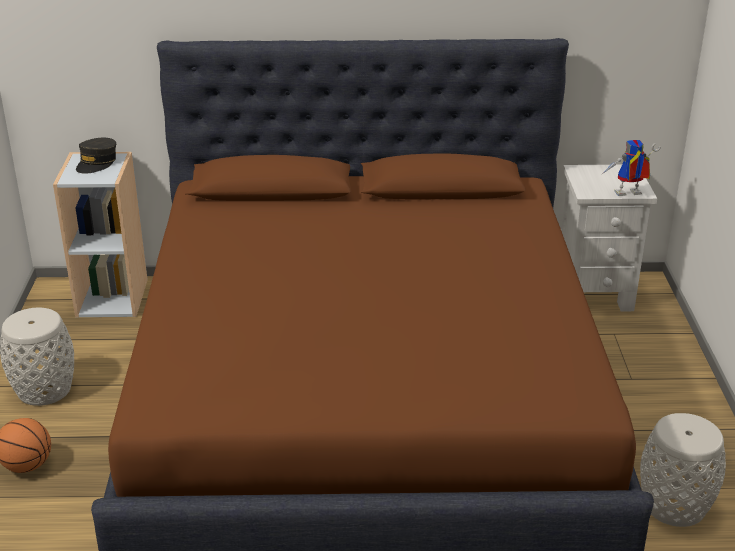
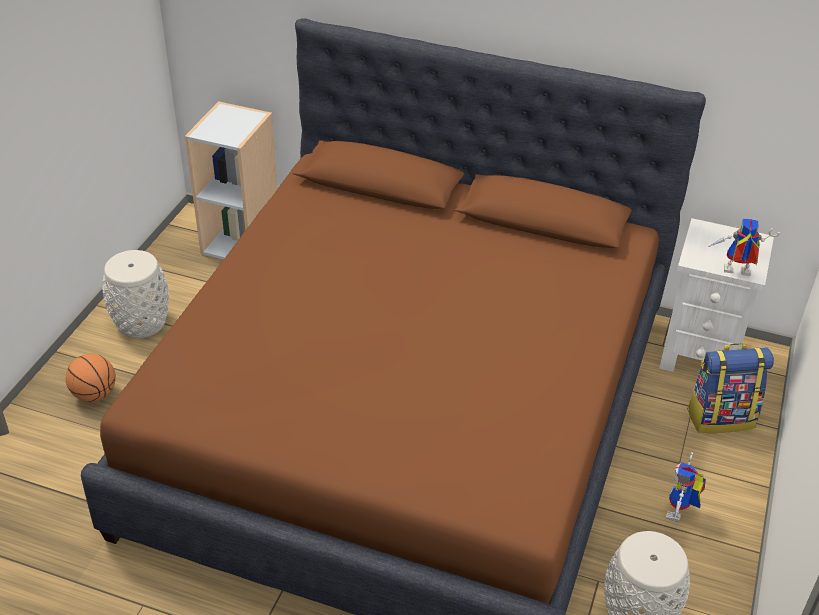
camera: 20 degrees right, 10 degrees up
(97, 163) = (234, 119): grey cap -> none
(642, 336) = (720, 417): none -> backpack
(657, 417) = (679, 514): none -> toy robot

